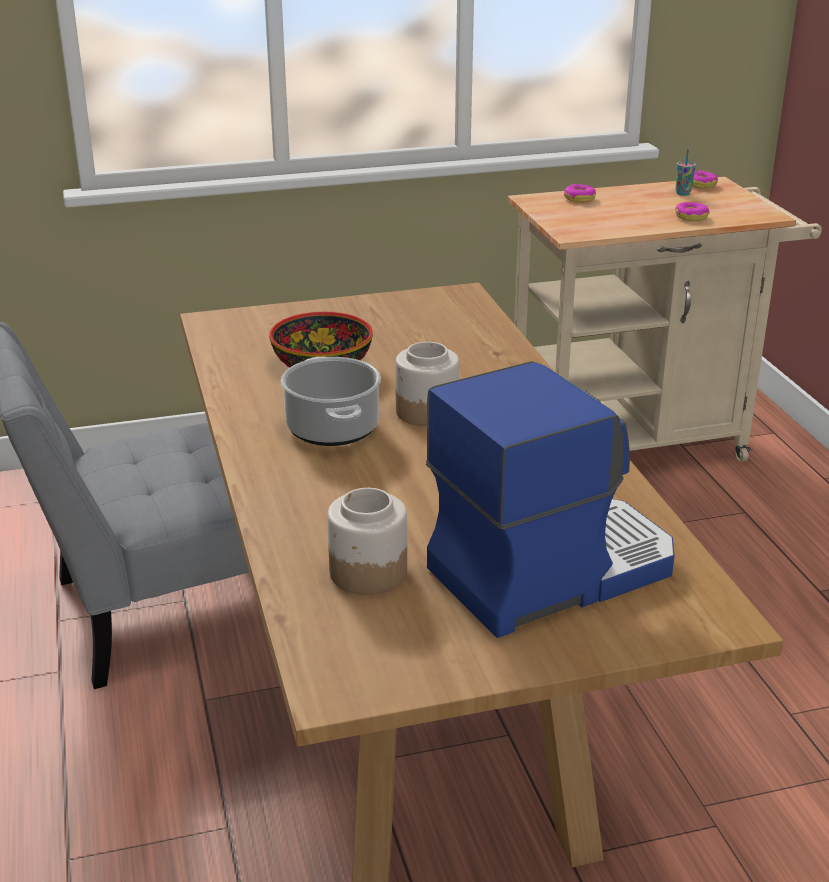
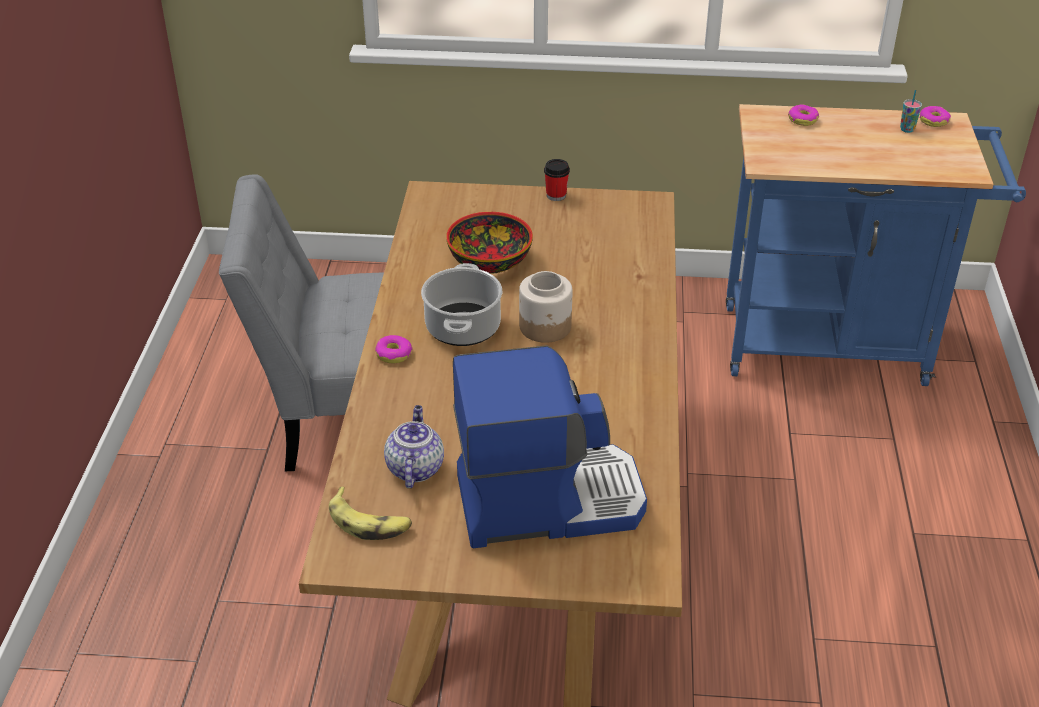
camera: 20 degrees right, 10 degrees up
(348, 640) = (370, 522): none -> banana
(356, 302) = (556, 195): none -> cup
(367, 572) = (414, 468): jar -> teapot
(640, 443) = (838, 345): beige cart -> blue cart
(691, 217) = (892, 162): donut -> donut (394, 354)

